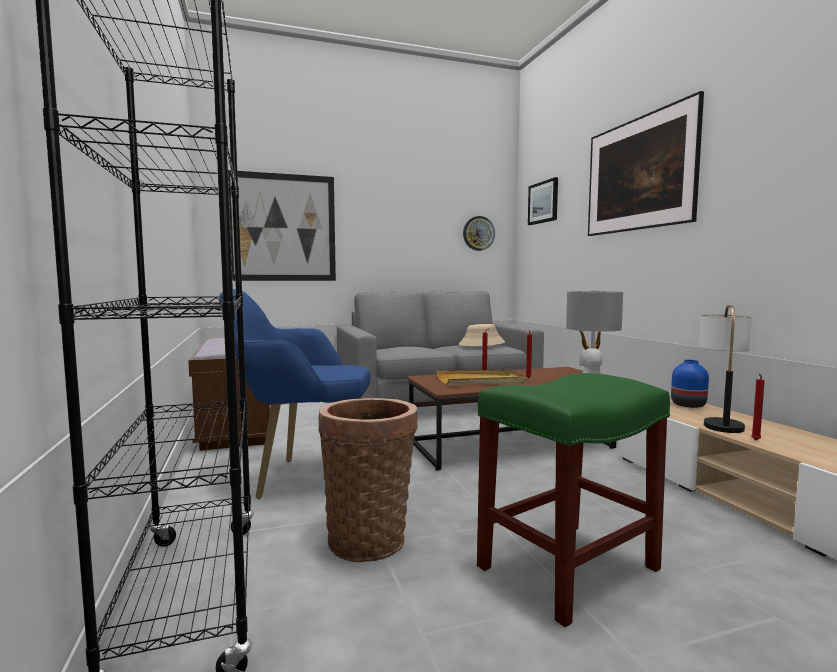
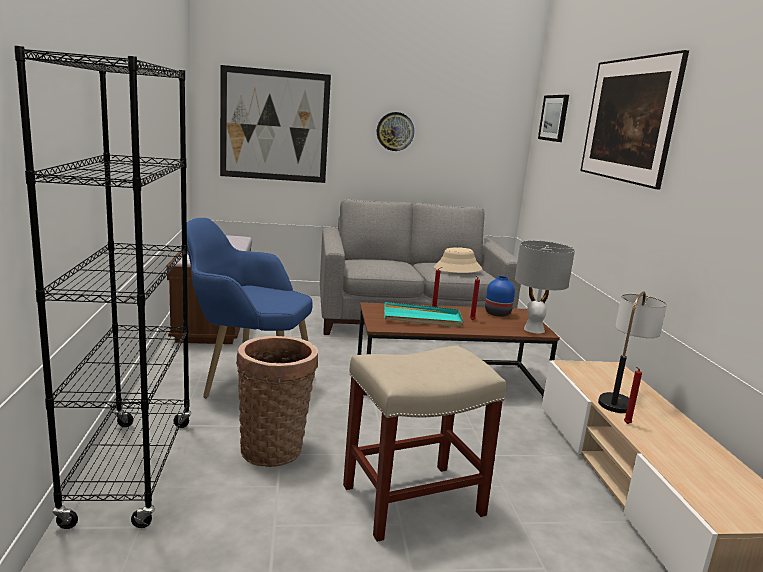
camera: 10 degrees right, 10 degrees up
(478, 233) = (485, 141): wall clock -> wall clock (395, 131)
(481, 381) = (422, 318): beige tray -> turquoise tray
(567, 569) = (411, 501): green stool -> beige stool
(689, 405) = (614, 373): blue vase -> blue vase (498, 313)

